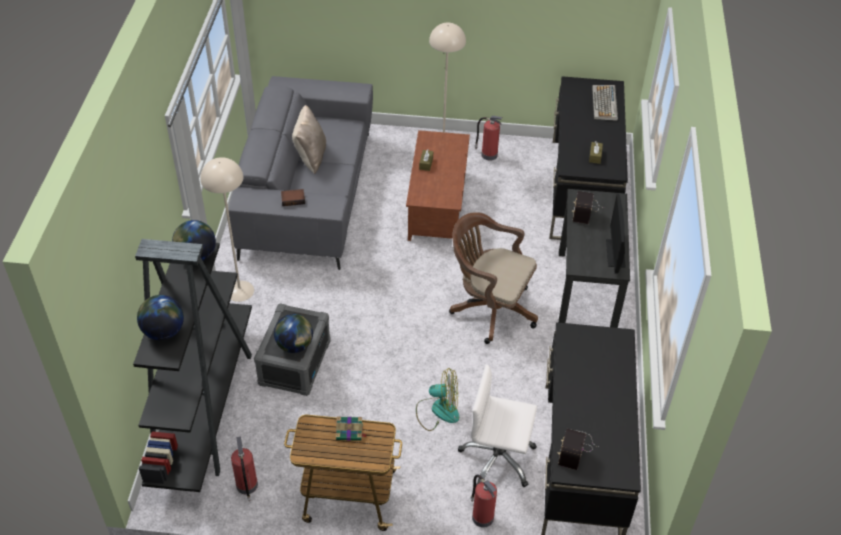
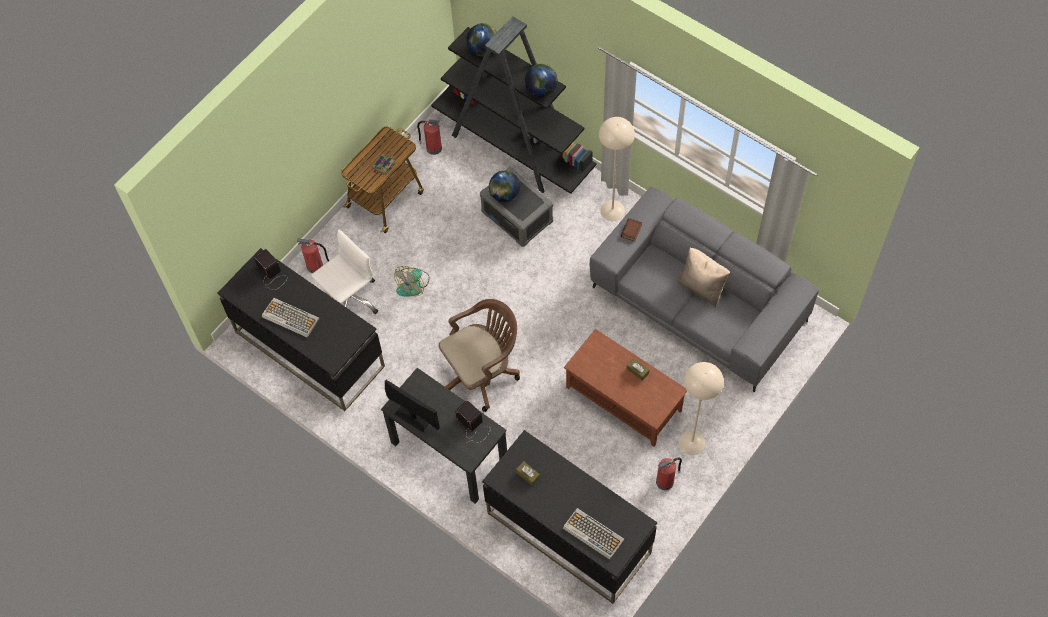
camera: 125 degrees right, 15 degrees up
(608, 401) = (290, 318): none -> keyboard

